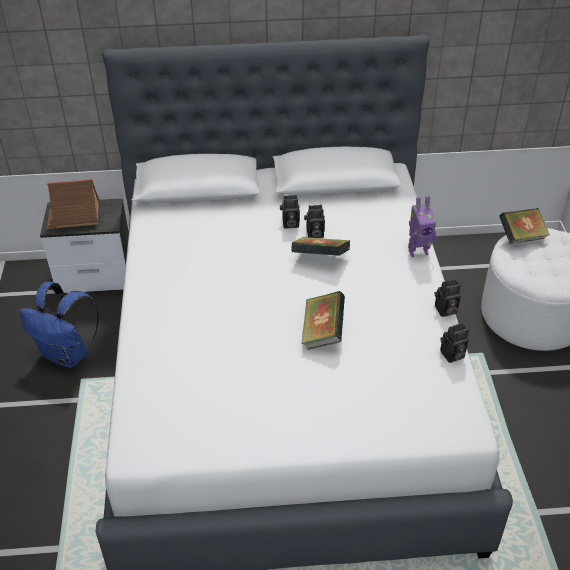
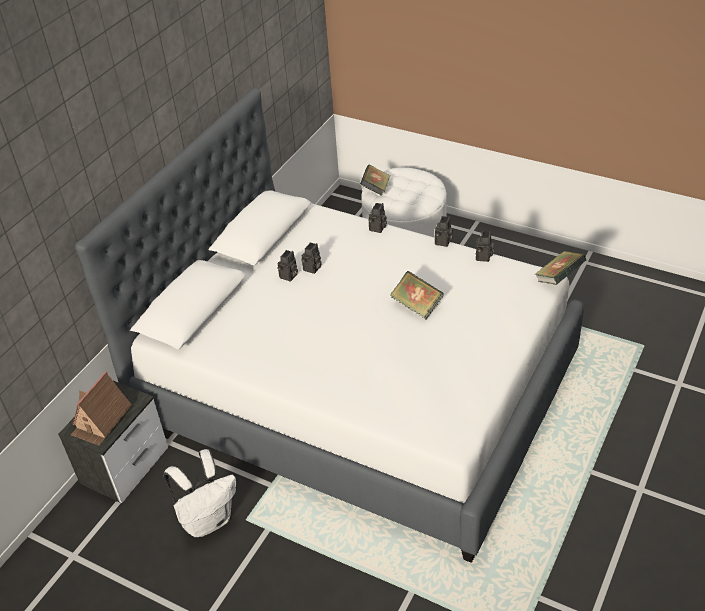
camera: 55 degrees left, 0 degrees up
(68, 355) = (208, 520): blue backpack -> white backpack
(320, 259) = (342, 276): book -> book (558, 278)
(417, 251) = (378, 229): toy robot -> camera

